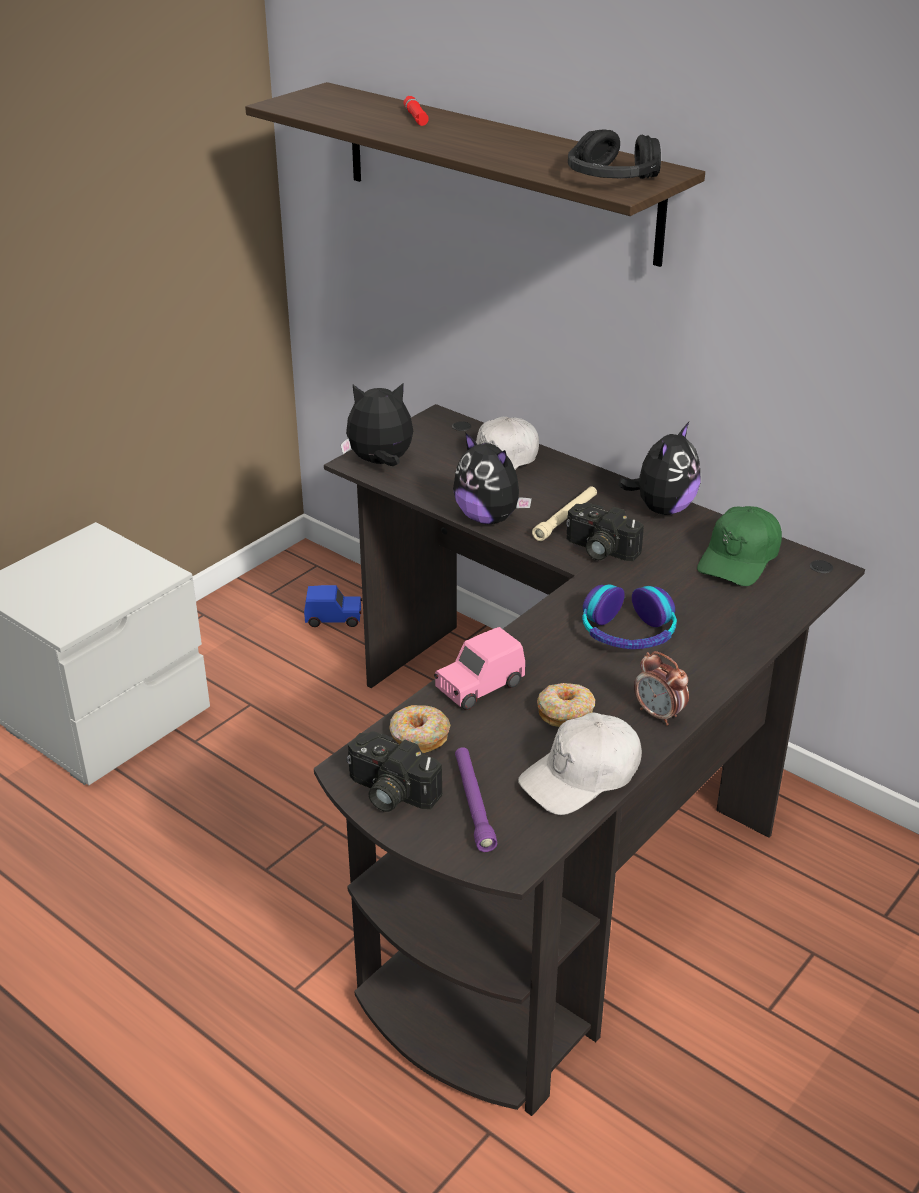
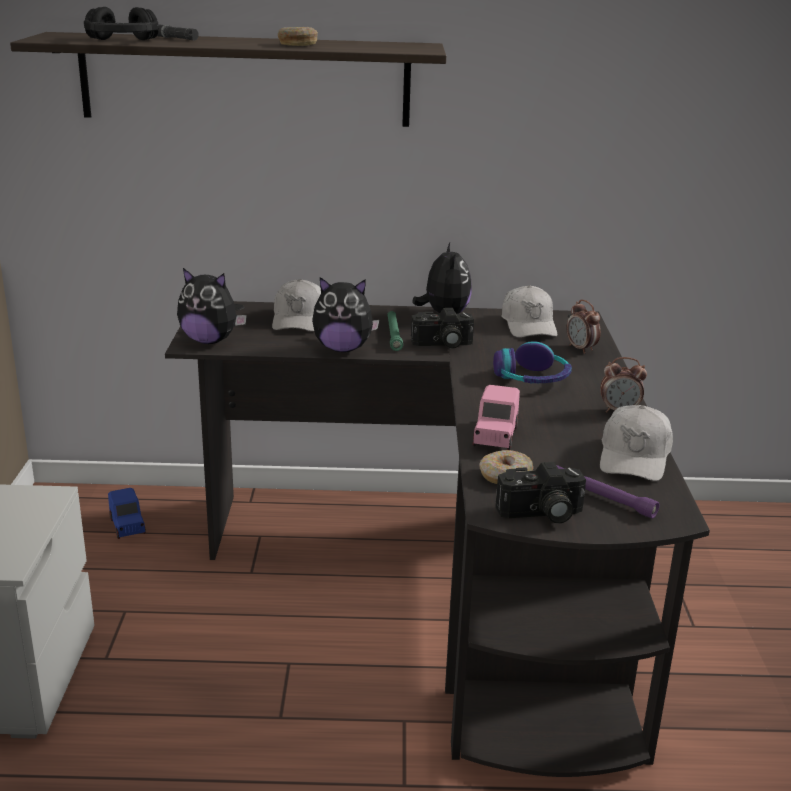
camera: 40 degrees left, 10 degrees down
(334, 619) = (127, 526): blue toy car -> blue toy car turned 105 degrees clockwise
(380, 463) = (210, 341): plush toy -> plush toy turned 120 degrees counterclockwise
(416, 117) = (176, 38): red flashlight -> black flashlight
(565, 712) = (568, 429): donut -> donut (297, 44)
(566, 518) = (393, 335): beige flashlight -> green flashlight
(612, 179) = (400, 48): black headphones -> black headphones (122, 41)
(739, 559) = (529, 325): green cap -> white cap
(750, 615) = (581, 349): none -> alarm clock

